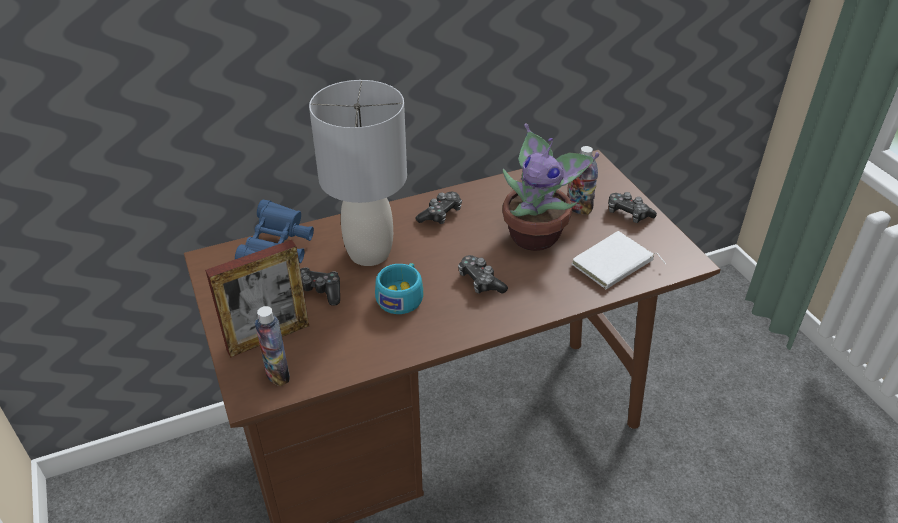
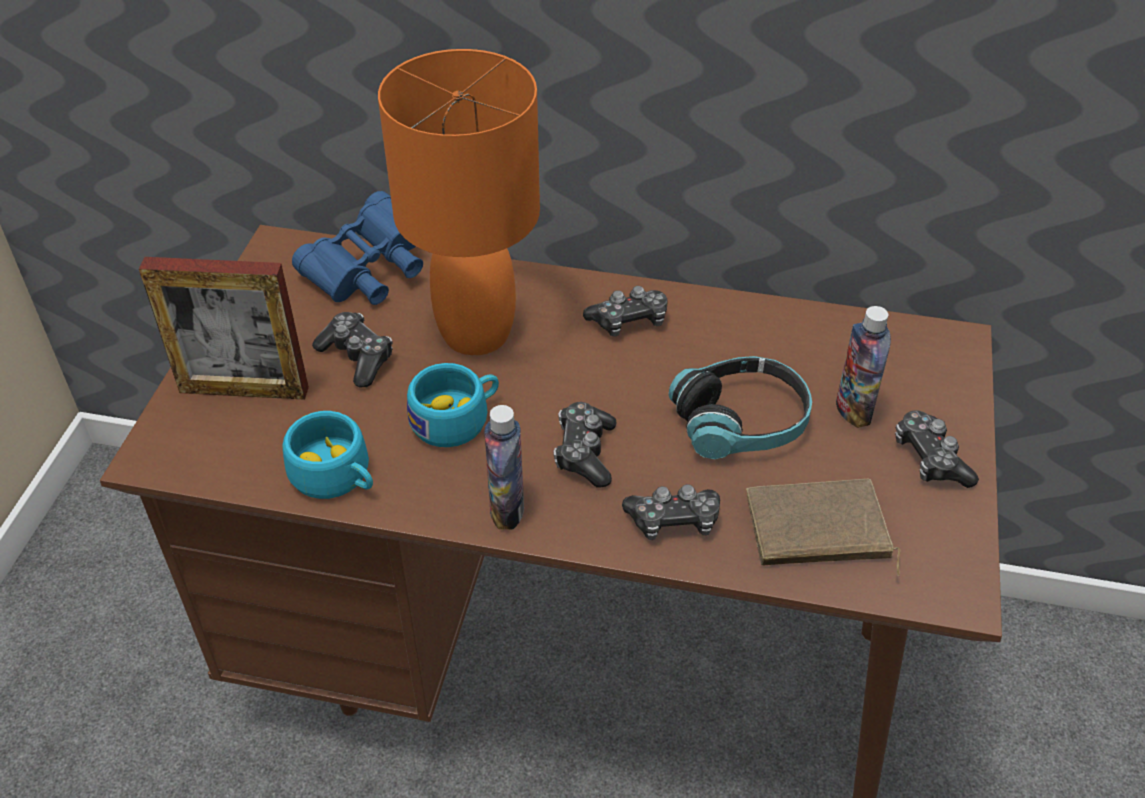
camera: 35 degrees right, 5 degrees up
(277, 374) = (208, 445): bottle -> bottle (507, 509)
(368, 353) = (336, 477): none -> turquoise cup
(370, 253) = (476, 334): grey table lamp -> orange table lamp
(537, 235) = (741, 422): potted plant -> headphones
(550, 290) = (673, 521): none -> game controller
(614, 265) = (817, 532): white book -> brown book

